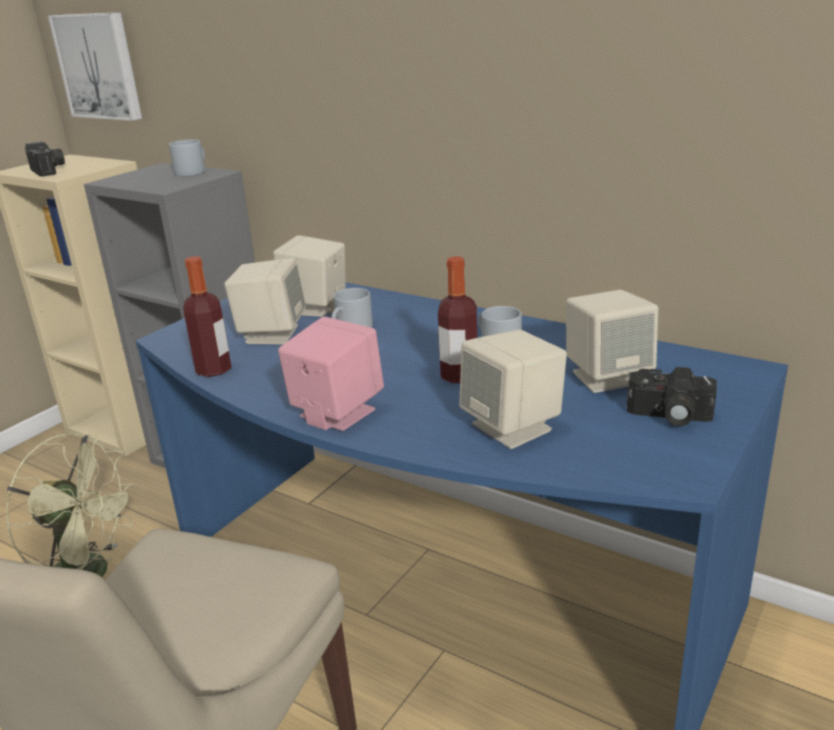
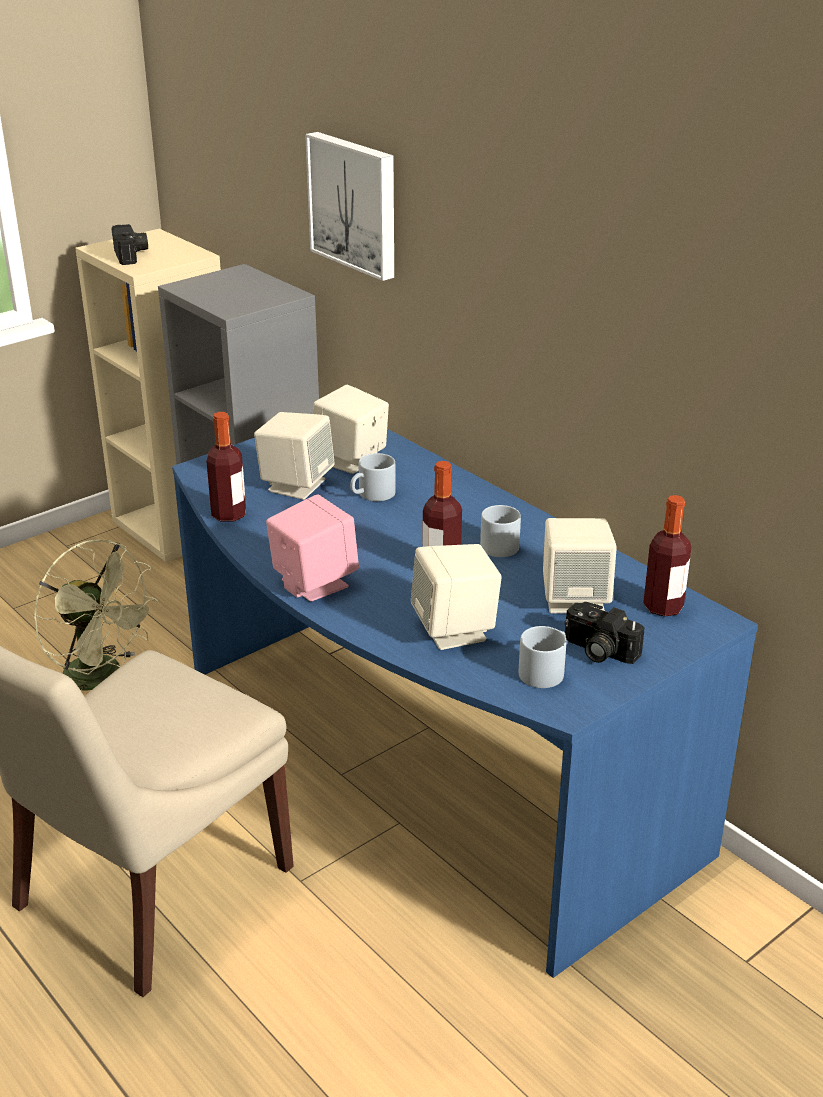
camera: 15 degrees right, 5 degrees up
(100, 66) = (199, 148): picture -> picture (355, 204)
(192, 171) = (267, 286): grey mug -> grey mug (544, 670)
(693, 367) = (663, 607): none -> bottle

